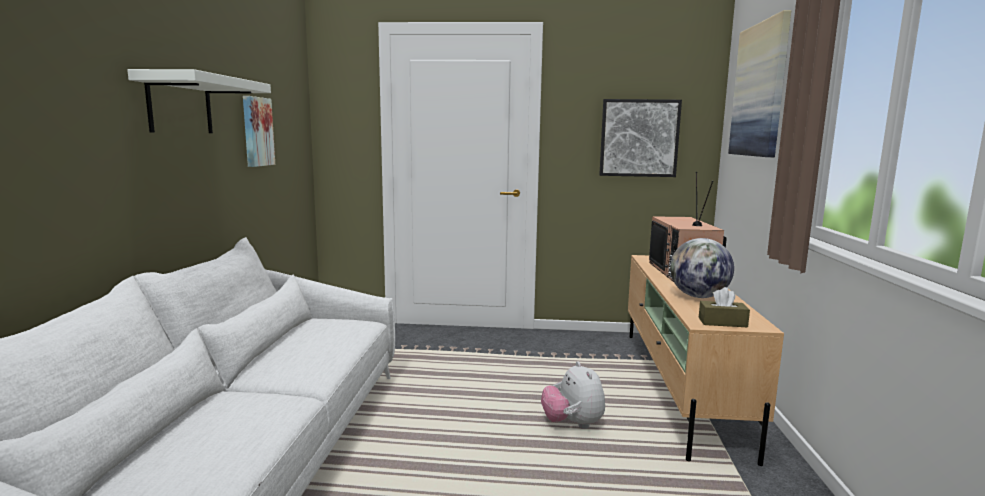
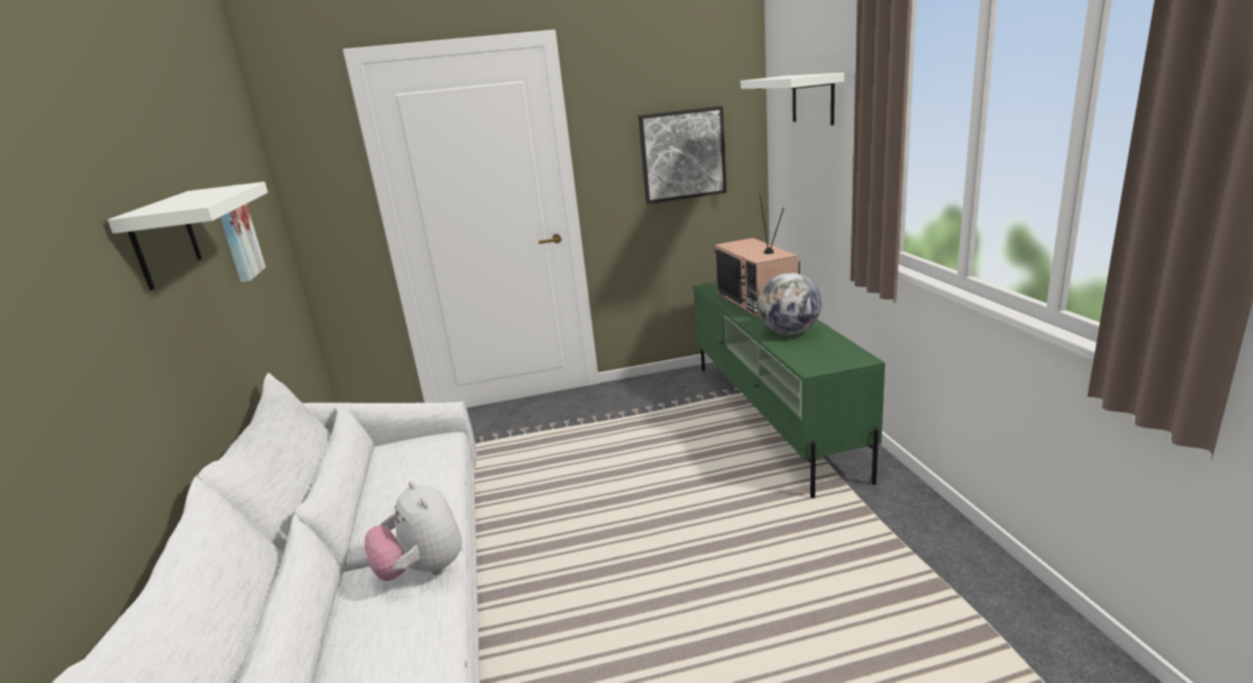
camera: 15 degrees left, 10 degrees up
(572, 424) = (692, 488): plush toy -> plush toy (423, 570)
(679, 386) = (773, 418): beige tv stand -> green tv stand
(722, 322) = (827, 362): brown tissue box -> none
(760, 90) = (813, 99): picture -> white shelf

